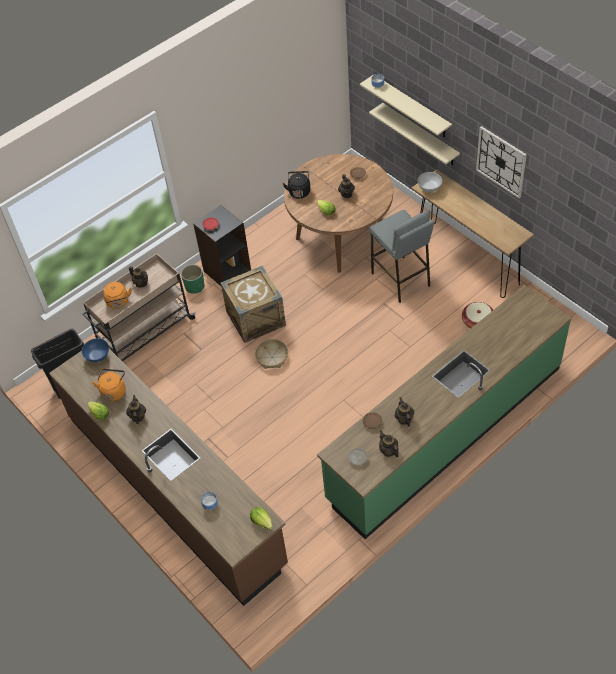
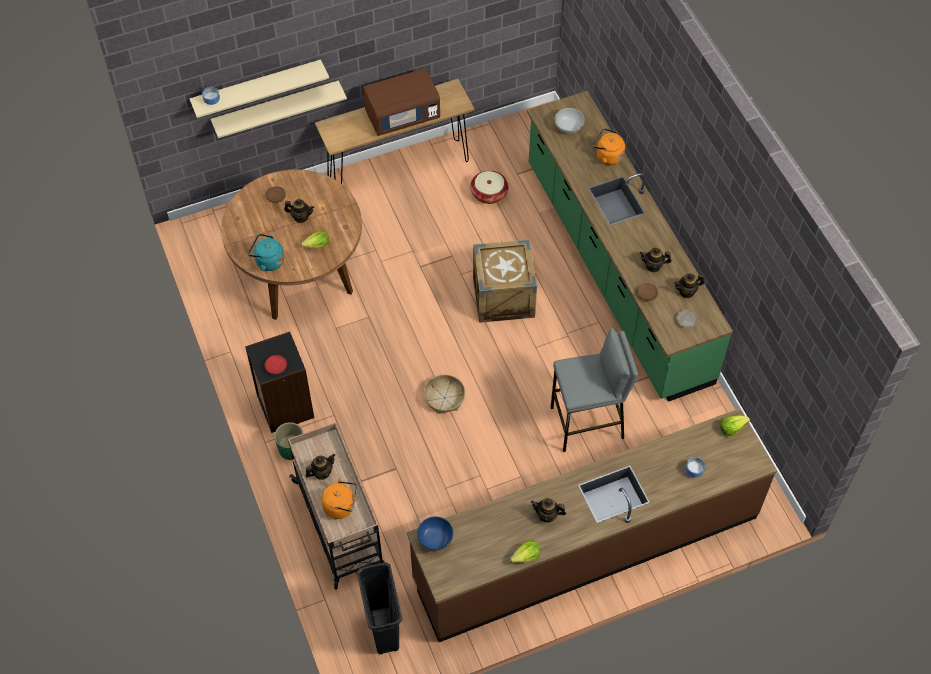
camera: 75 degrees left, 5 degrees up
(113, 391) = (497, 533): orange kettle -> orange kettle (607, 156)
(255, 318) = (377, 397): crate -> crate (503, 297)
(299, 191) = (268, 261): black kettle -> turquoise kettle
(401, 279) = (395, 239): grey stool -> grey stool (587, 424)
(429, 188) = (340, 138): white bowl -> white bowl (568, 128)
(473, 214) = (402, 116): none -> brown microwave
(501, 161) = (396, 44): wall clock -> none

